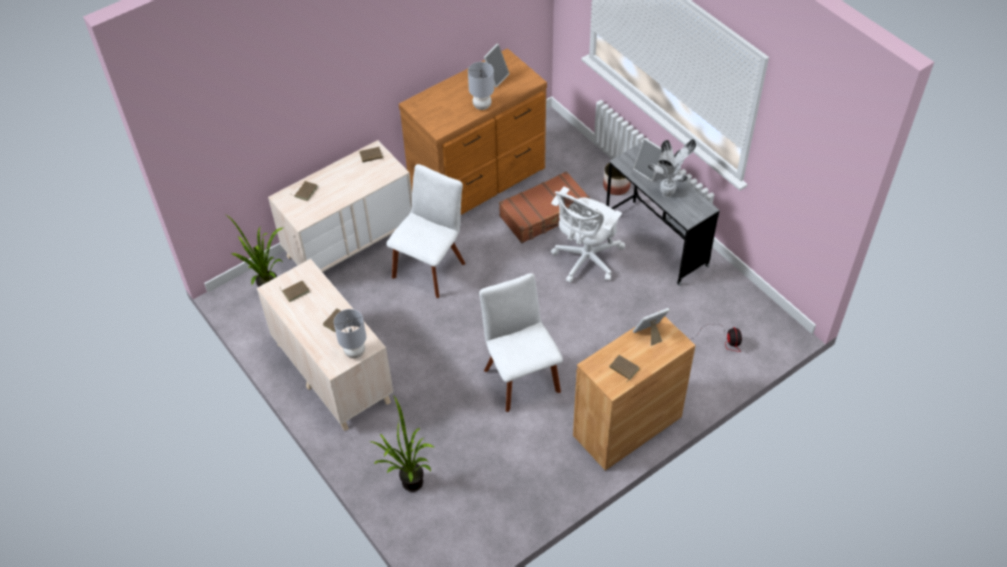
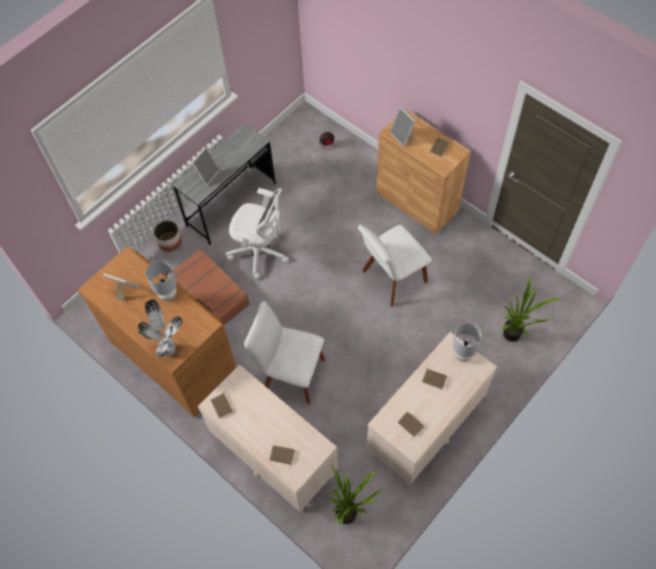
camera: 100 degrees left, 10 degrees up
(668, 193) = (231, 157): potted plant -> potted plant (168, 349)

